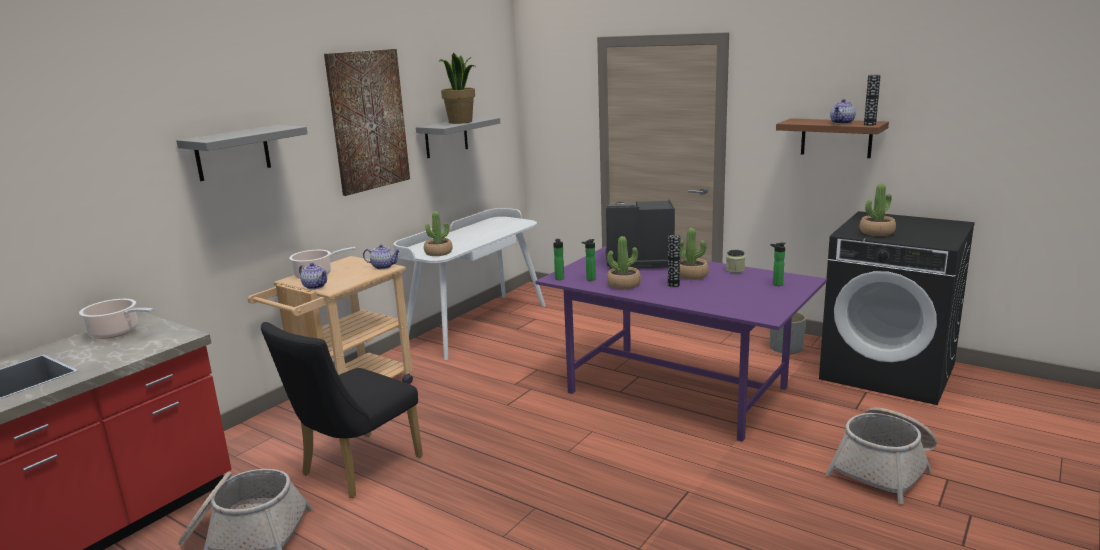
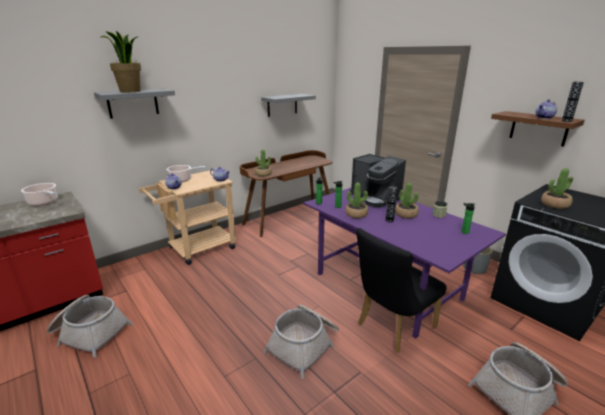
camera: 15 degrees right, 5 degrees up
(354, 469) = (171, 301): black chair -> black chair (392, 327)
(368, 120) = (228, 90): picture -> none
(461, 122) = (289, 96): potted plant -> potted plant (130, 91)
(476, 325) = (289, 217): white desk -> brown desk
(597, 478) = (305, 344): none -> basket
(637, 261) = (375, 198): coffee machine -> coffee machine turned 150 degrees counterclockwise

